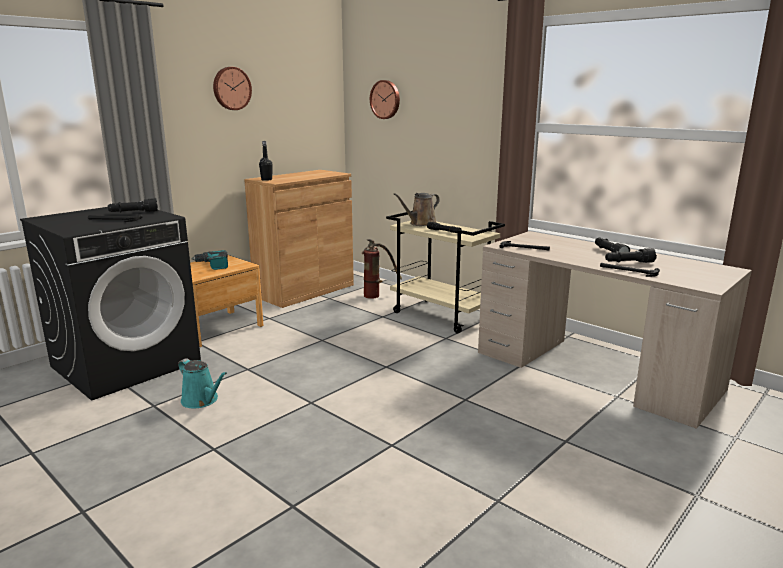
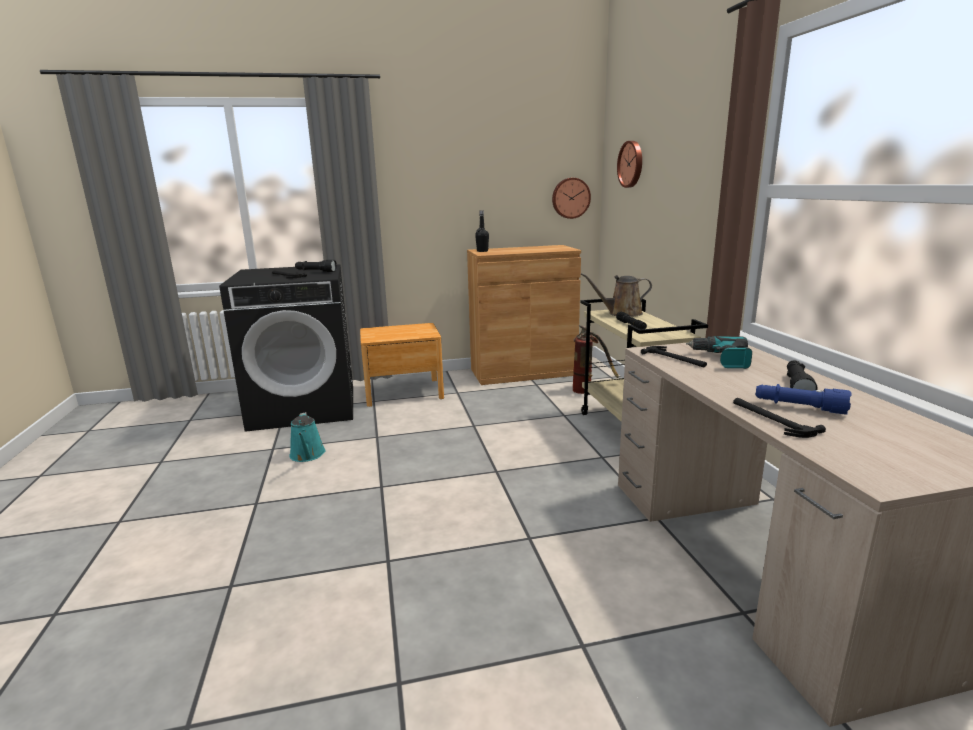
camera: 35 degrees right, 0 degrees up
(213, 265) = (404, 331): power drill -> power drill (721, 359)
(231, 88) = (458, 157): wall clock -> wall clock (570, 198)
(628, 263) = (799, 407): black flashlight -> blue flashlight

